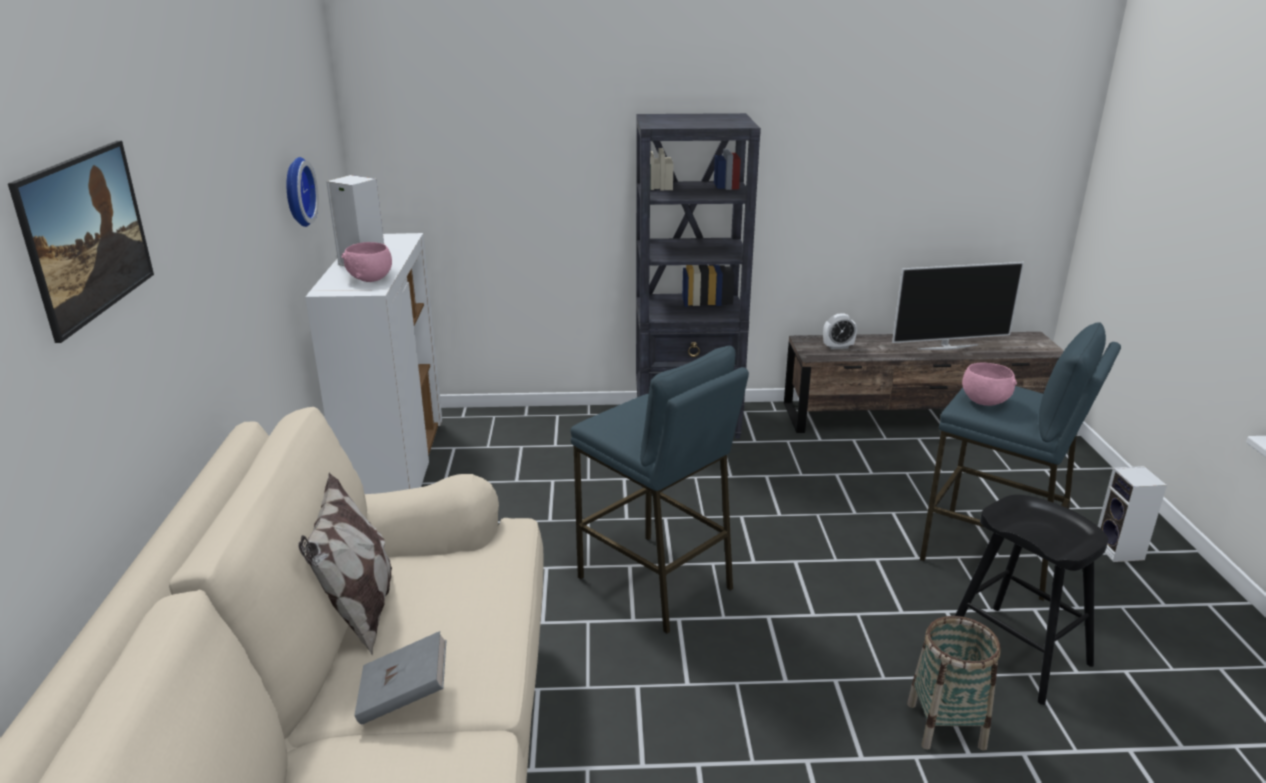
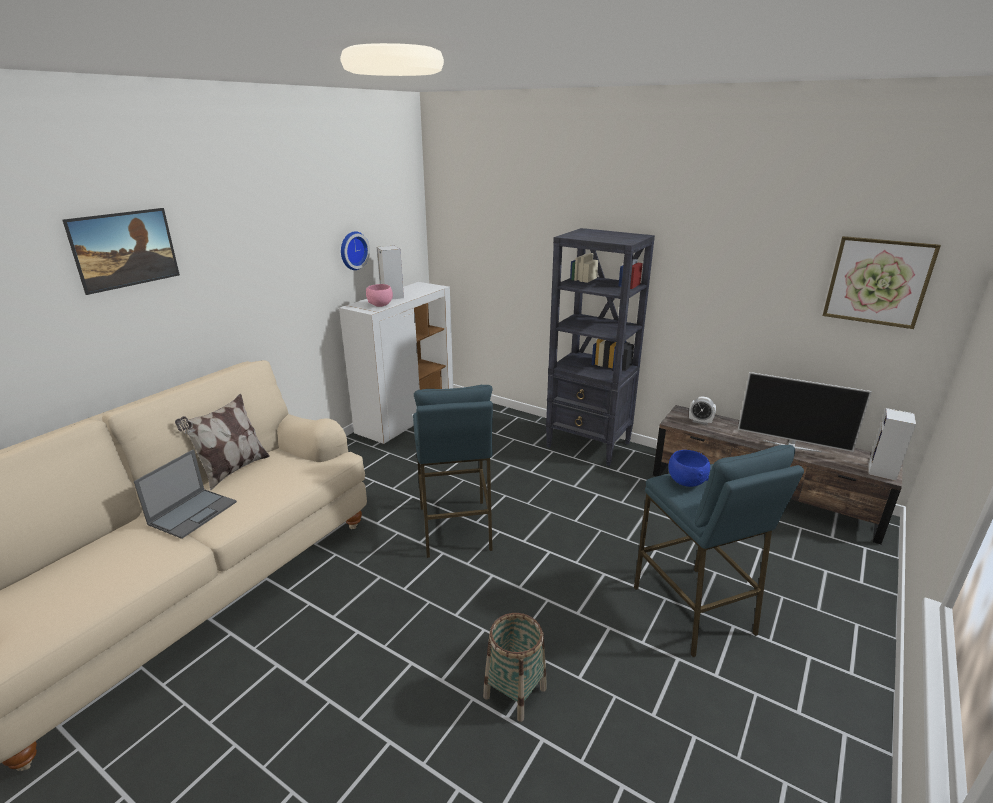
camera: 35 degrees right, 0 degrees up
(404, 696) = (193, 512): grey book -> laptop
(984, 401) = (686, 481): pink bowl -> blue bowl
(1004, 139) = (878, 281): none -> picture
(1016, 653) = (624, 678): black stool -> none
(1120, 551) = (812, 656): speaker -> speaker (882, 472)

